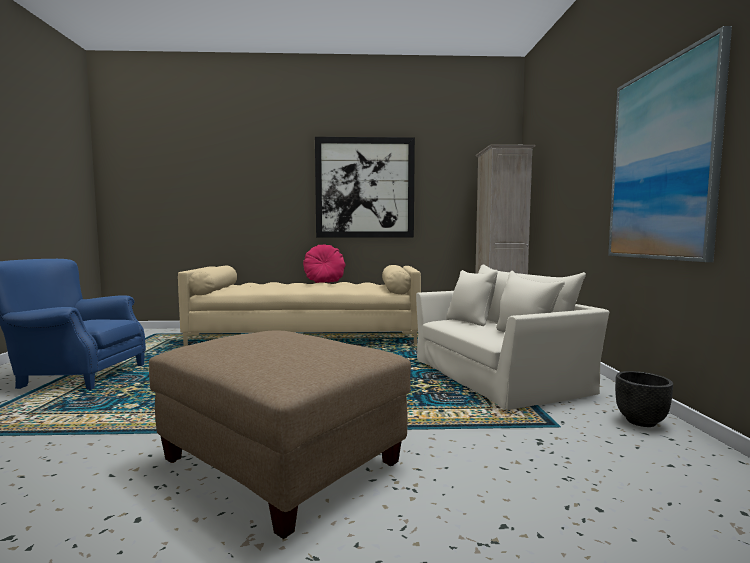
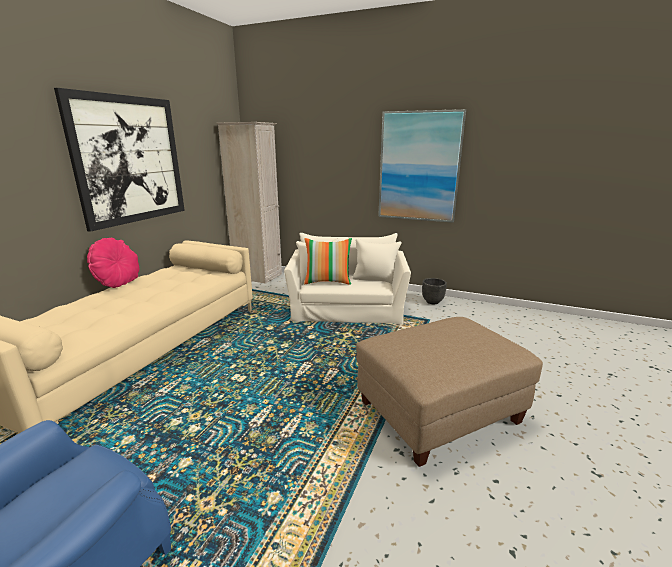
camera: 65 degrees left, 15 degrees up
(466, 324) = (328, 281): none -> pillow

